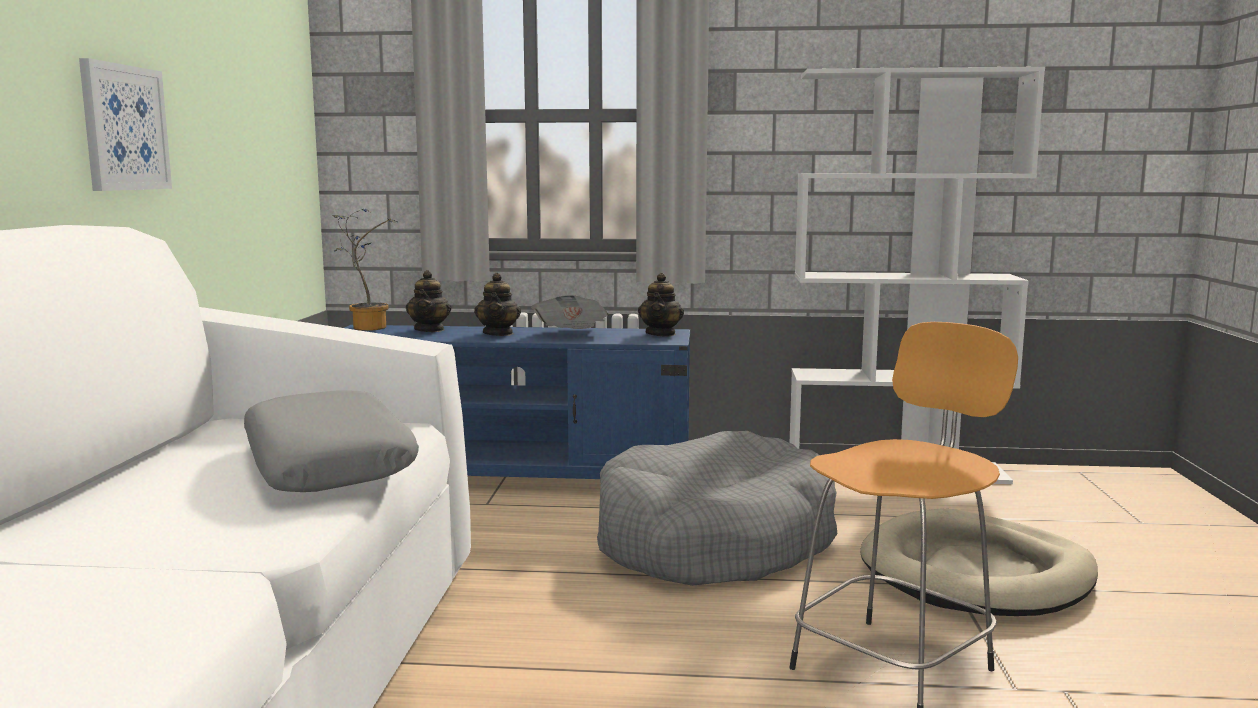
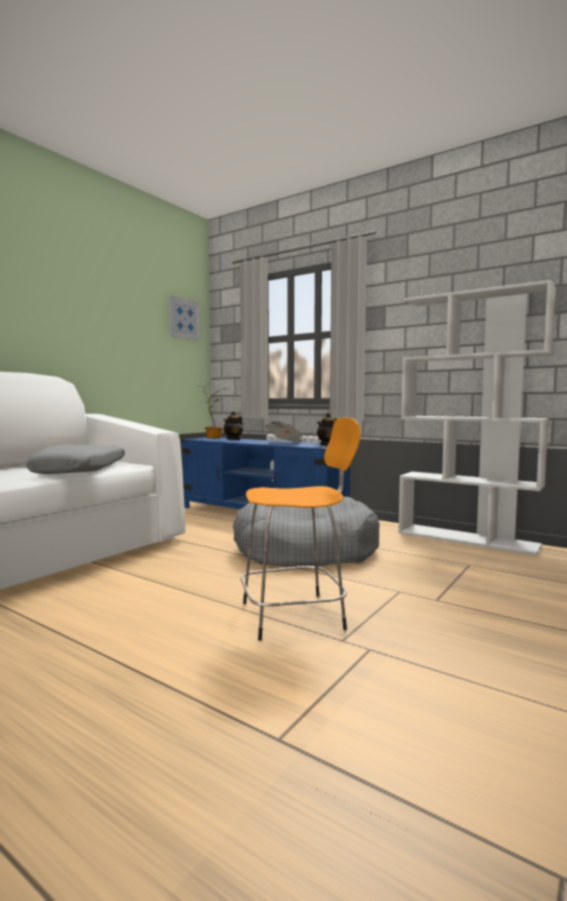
camera: 30 degrees right, 5 degrees down
(124, 128) = (78, 341): picture -> picture (183, 319)
(498, 333) = (256, 441): teapot -> none
(976, 573) = (424, 589): beige dog bed -> none

